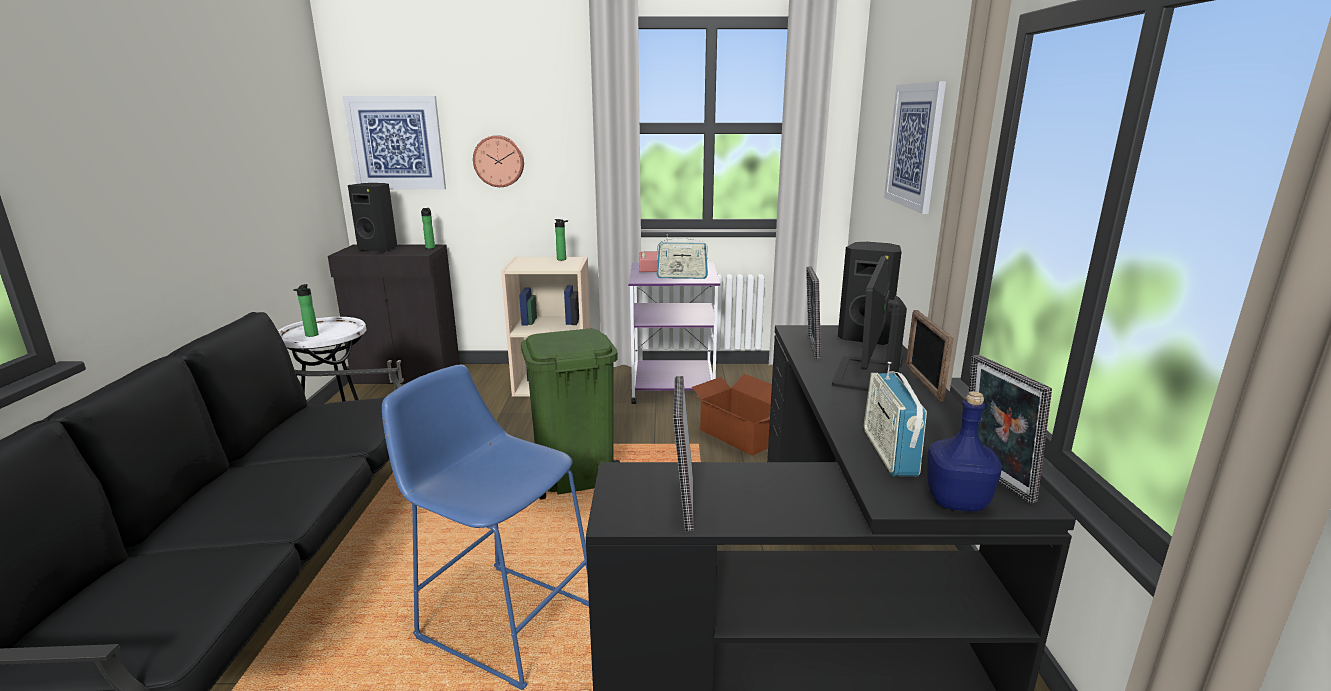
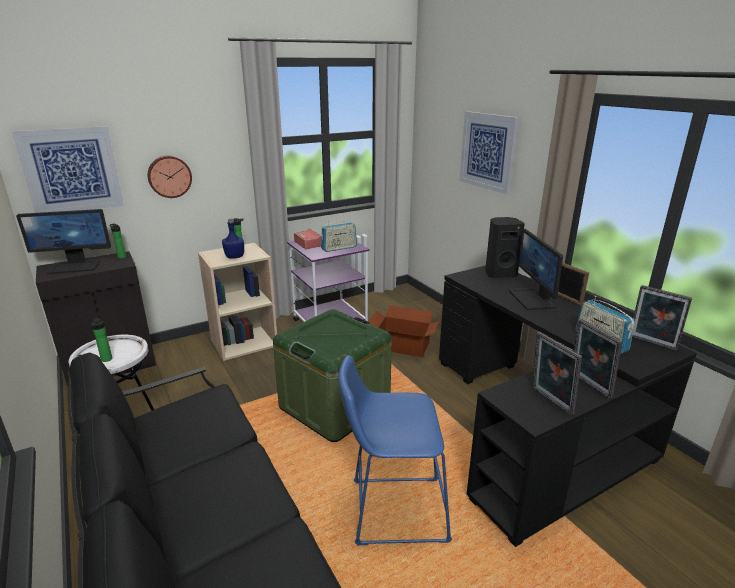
camera: 30 degrees left, 5 degrees up
(379, 249) = (75, 266): black speaker -> monitor
(574, 477) = (334, 405): green trash can -> green storage box
(810, 348) = (484, 287): picture frame -> picture frame (588, 386)
(957, 502) = (654, 359): blue bottle -> blue bottle (234, 257)

